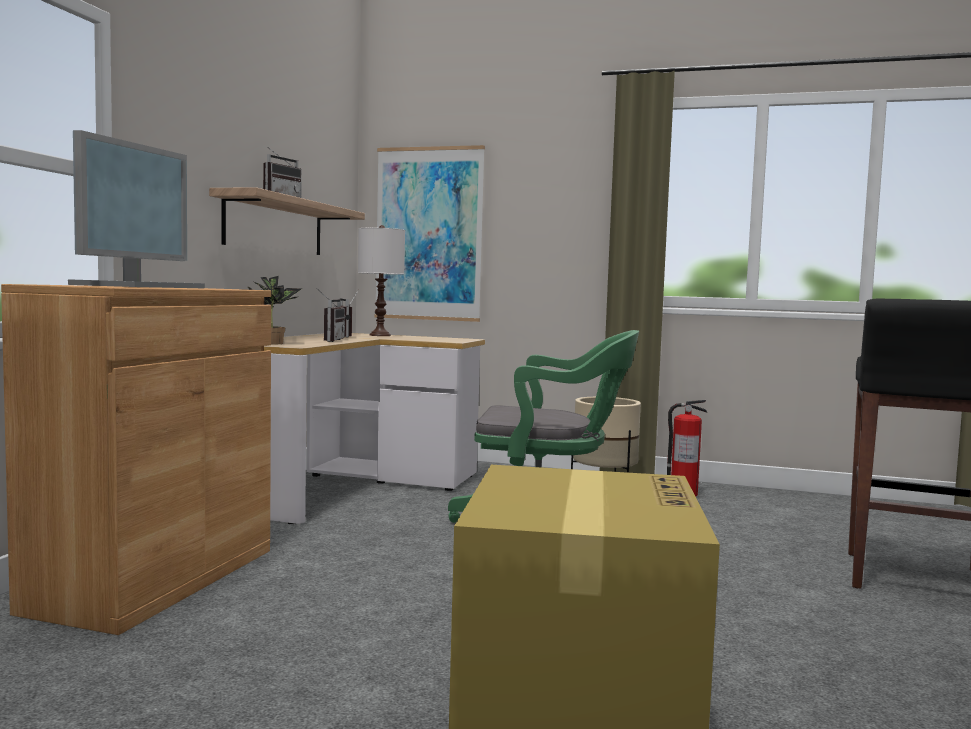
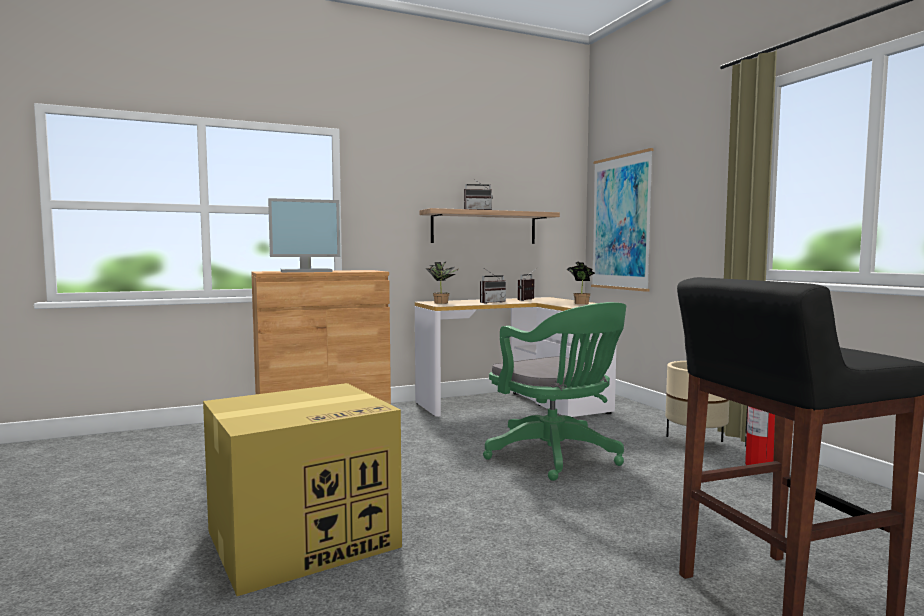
camera: 50 degrees right, 0 degrees up
(380, 335) = (558, 300): white table lamp -> none
(432, 338) = (579, 303): none -> potted plant

